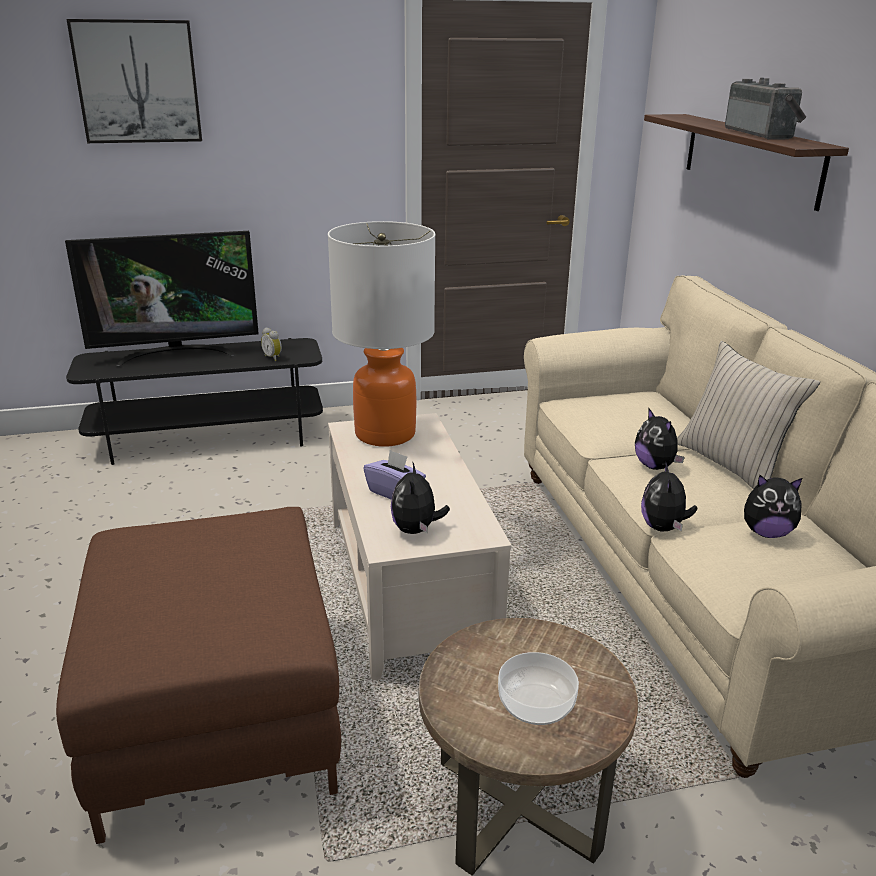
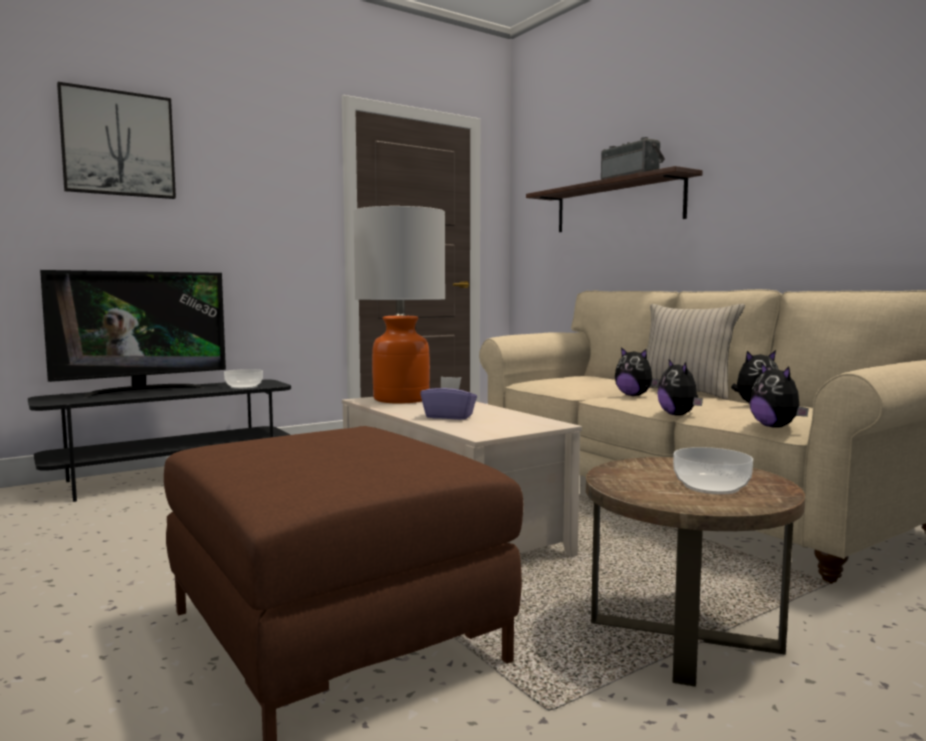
camera: 20 degrees left, 20 degrees down
(273, 357) = (244, 387): alarm clock -> bowl
(416, 530) = (494, 427): plush toy -> plush toy (775, 427)

